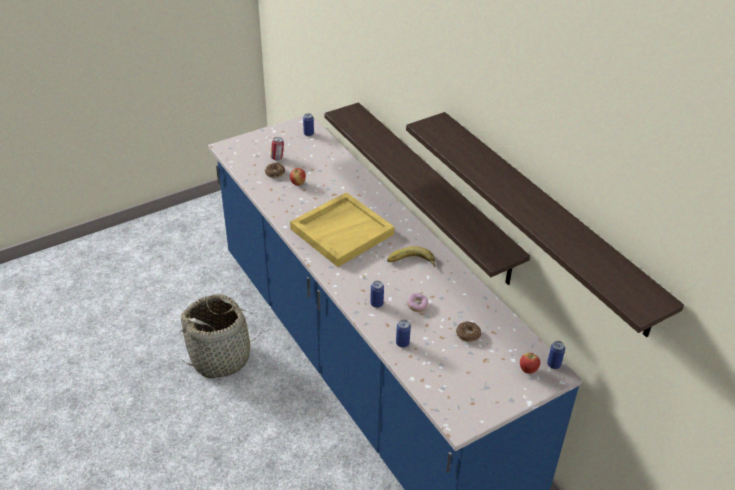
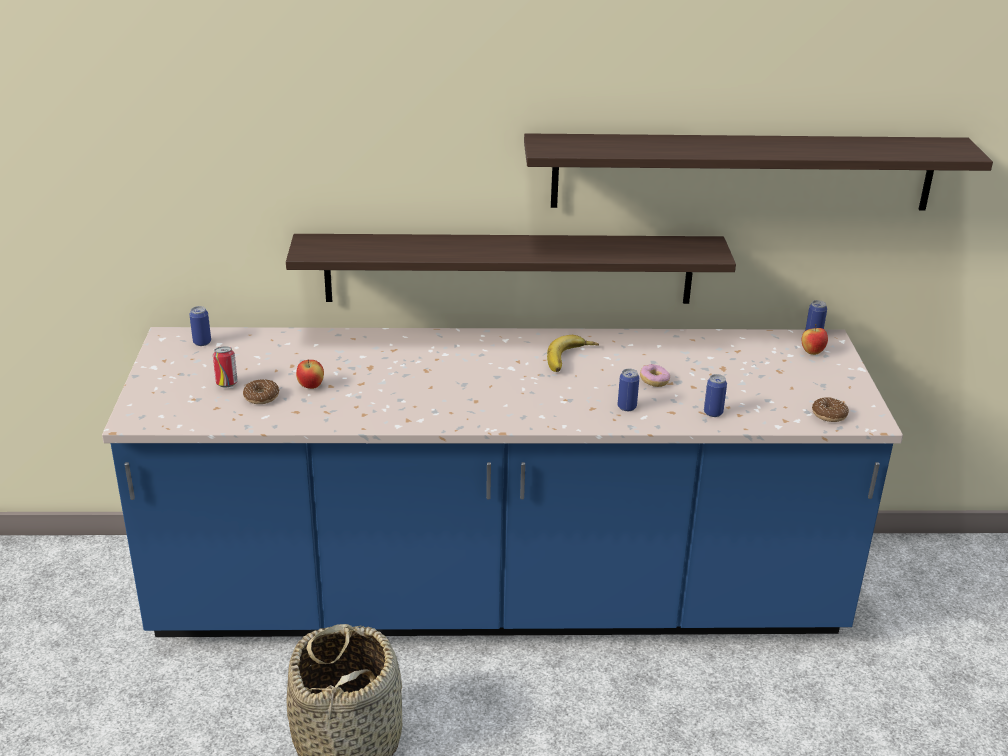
camera: 60 degrees left, 10 degrees down
(342, 231) = (457, 386): yellow tray -> none
(468, 335) = (730, 367): donut -> donut (829, 415)

